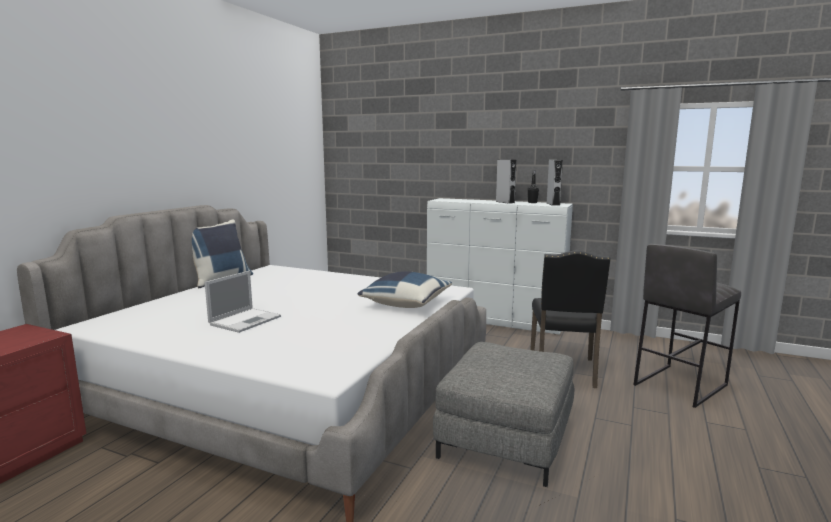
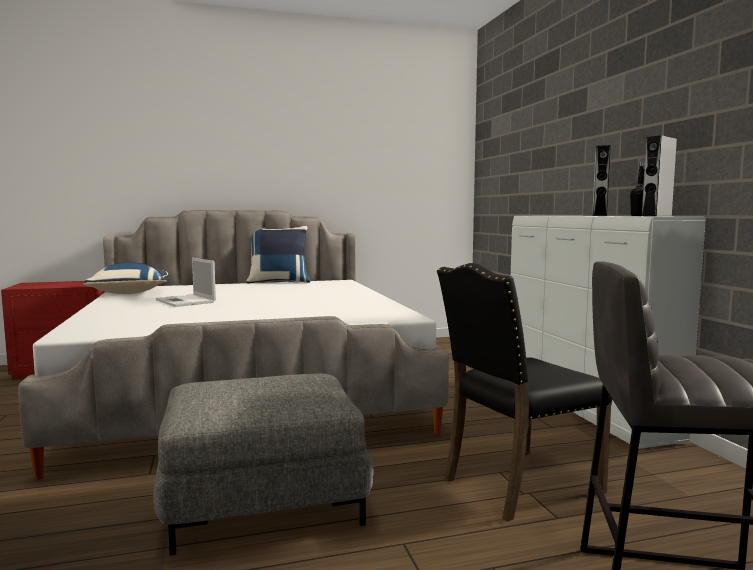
camera: 50 degrees right, 5 degrees down
(246, 320) = (186, 301): laptop -> laptop turned 60 degrees clockwise
(405, 304) = (314, 316): blue pillow -> blue pillow (130, 293)

